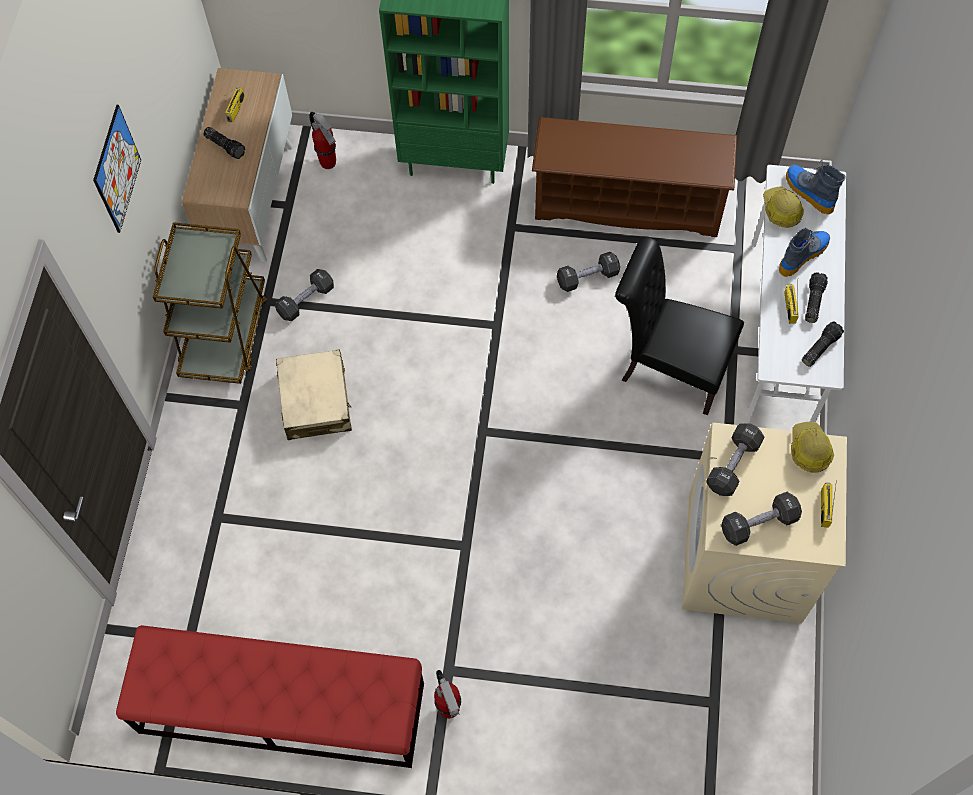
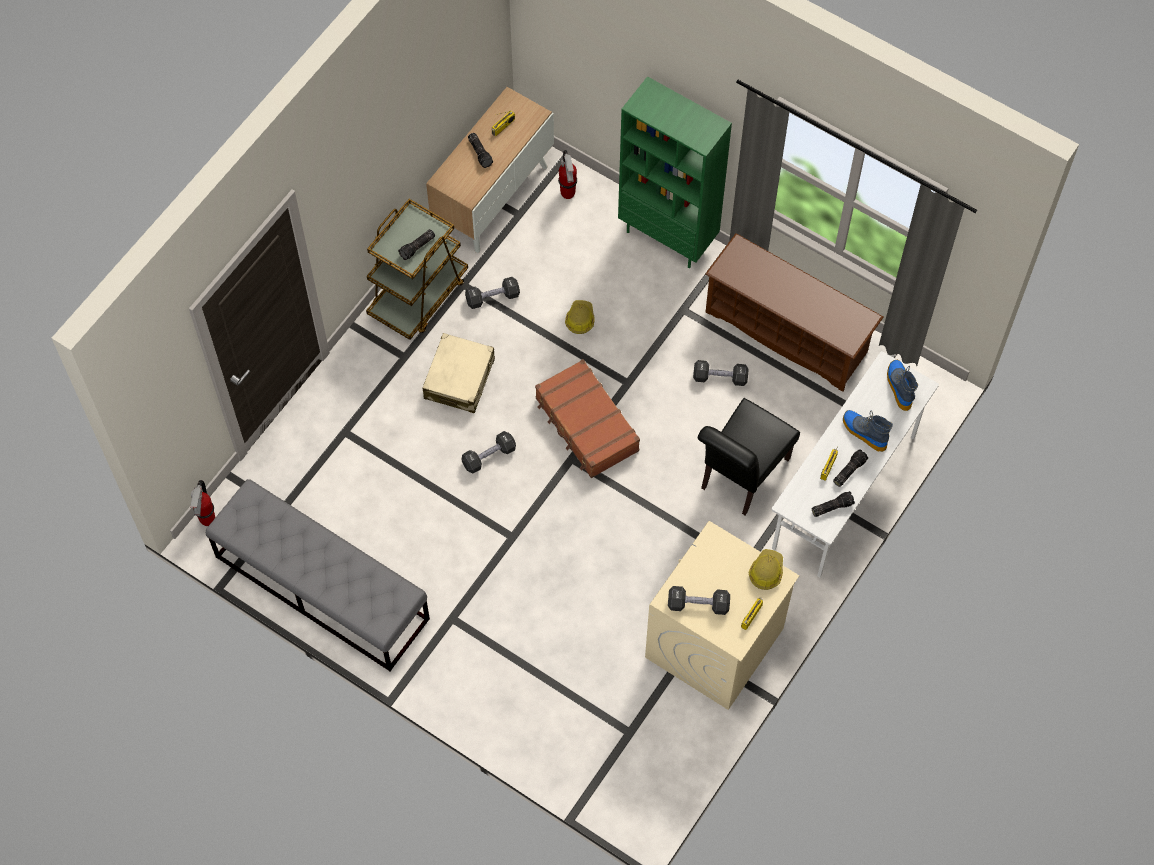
camera: 25 degrees right, 0 degrees up
(117, 169) = (375, 152): picture -> none
(210, 272) = (417, 248): none -> flashlight
(281, 708) = (321, 587): red bench -> grey bench
(449, 710) = (437, 646): fire extinguisher -> fire extinguisher (207, 520)
(478, 388) = (586, 425): none -> brown suitcase
(668, 368) = (741, 477): black chair -> black chair turned 105 degrees counterclockwise
(733, 465) = (705, 556): black dumbbell -> black dumbbell (489, 456)
(781, 210) = (868, 391): hard hat -> hard hat (580, 319)
(803, 255) = (863, 433): boot -> boot turned 120 degrees counterclockwise

